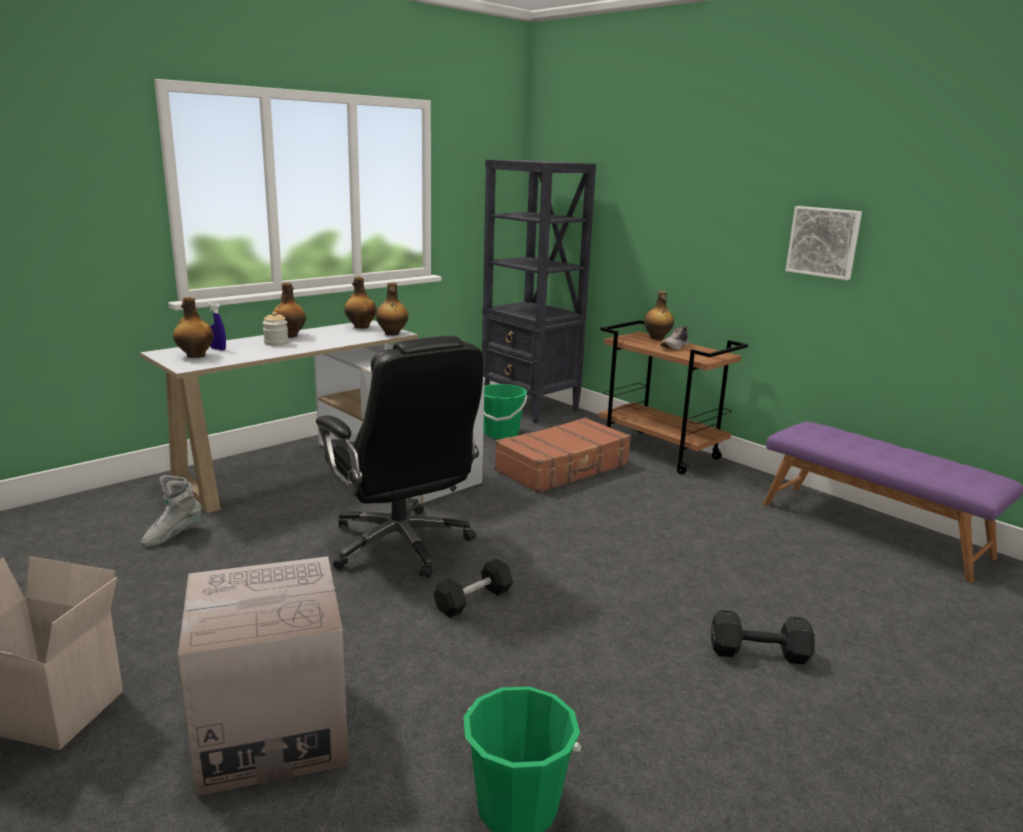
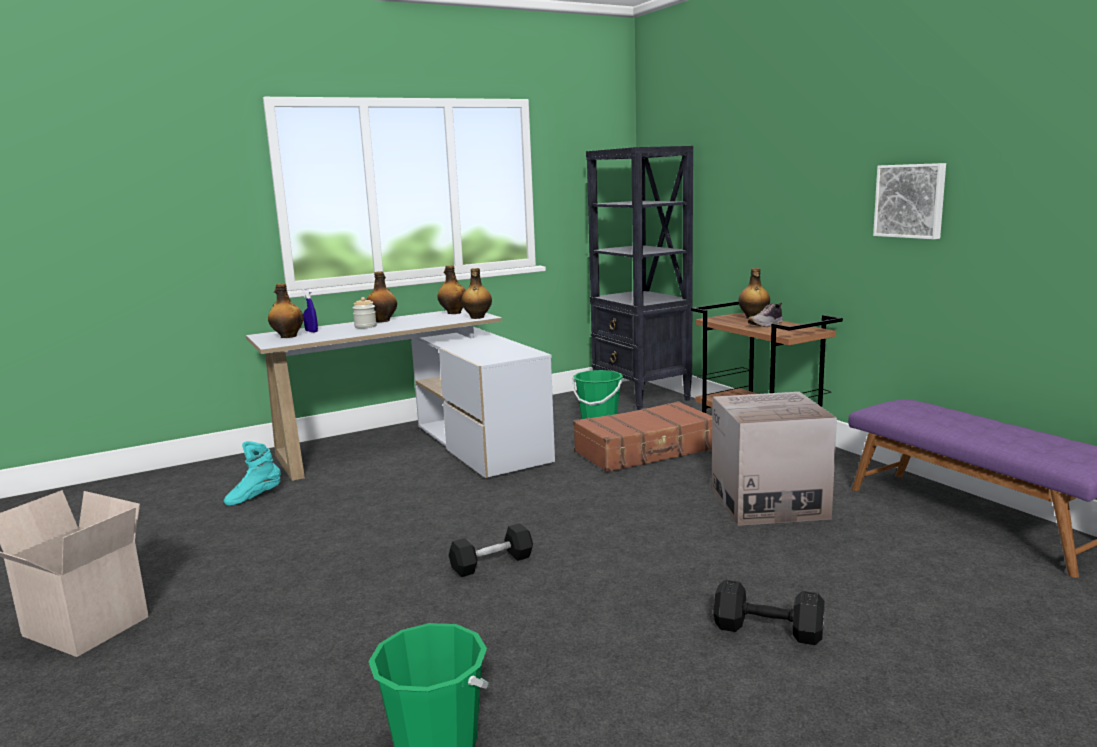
camera: 15 degrees right, 5 degrees down
(172, 535) = (254, 497): grey boot -> turquoise boot
(272, 730) = (251, 657): cardboard box -> cardboard box (768, 503)
(401, 545) = (449, 513): black office chair -> none

